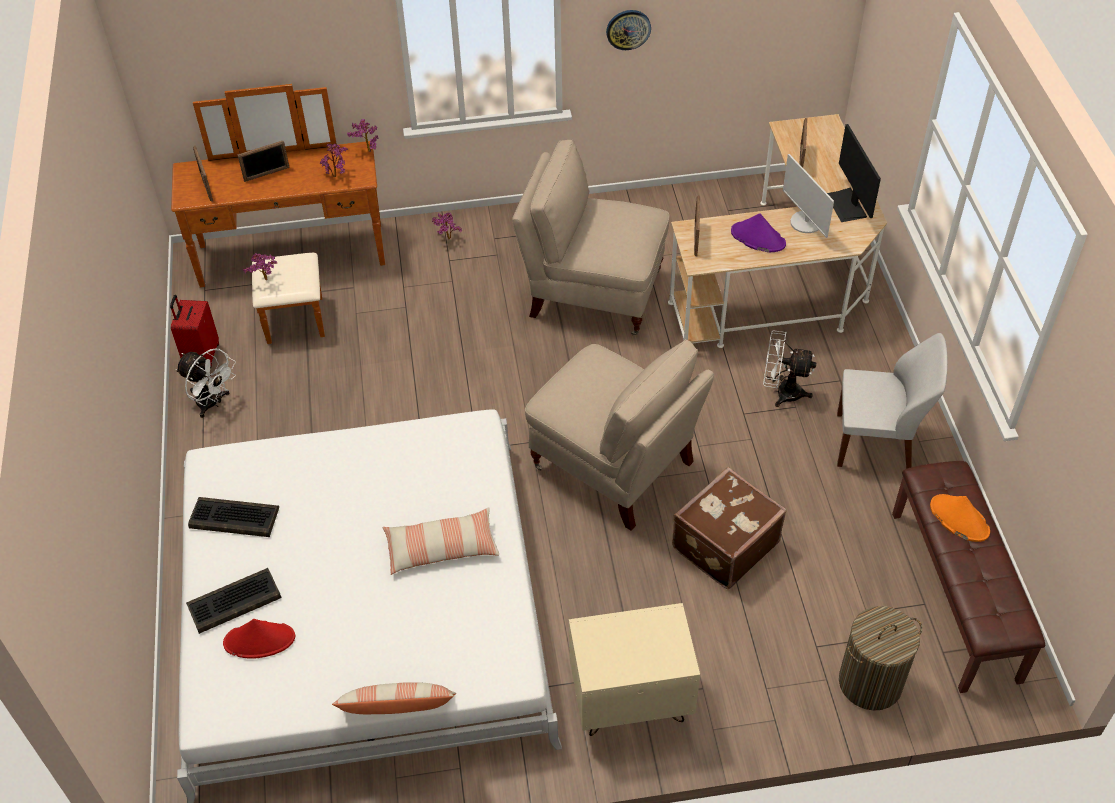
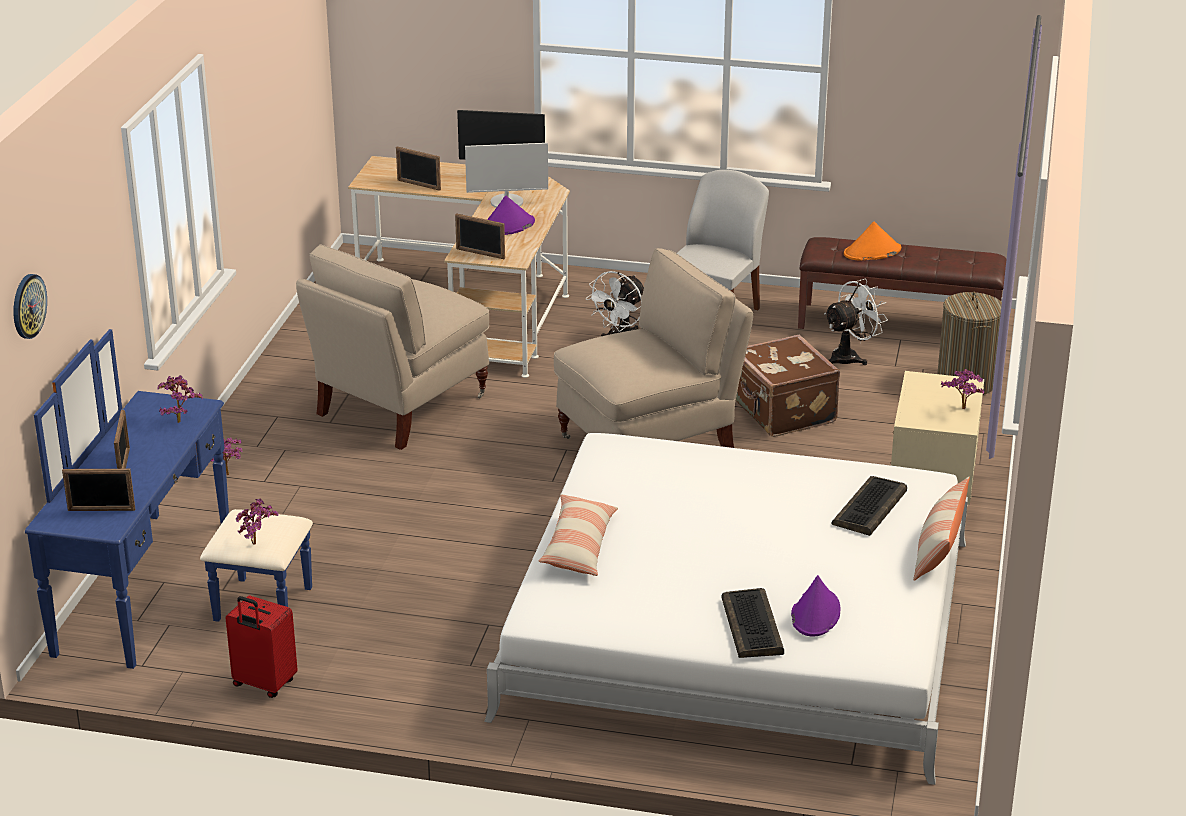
camera: 70 degrees left, 20 degrees down
(213, 403) = (355, 687): white fan -> white fan (850, 357)
(233, 518) = (632, 612): keyboard -> keyboard (870, 508)
(260, 640) = (815, 614): red hat -> purple hat
(293, 269) = (171, 590): brown dresser -> blue dresser
(366, 151) = (154, 395): potted plant -> potted plant (962, 410)
(441, 548) = (756, 491): pillow -> pillow (578, 546)
(628, 29) = (241, 141): wall clock -> wall clock (28, 306)

